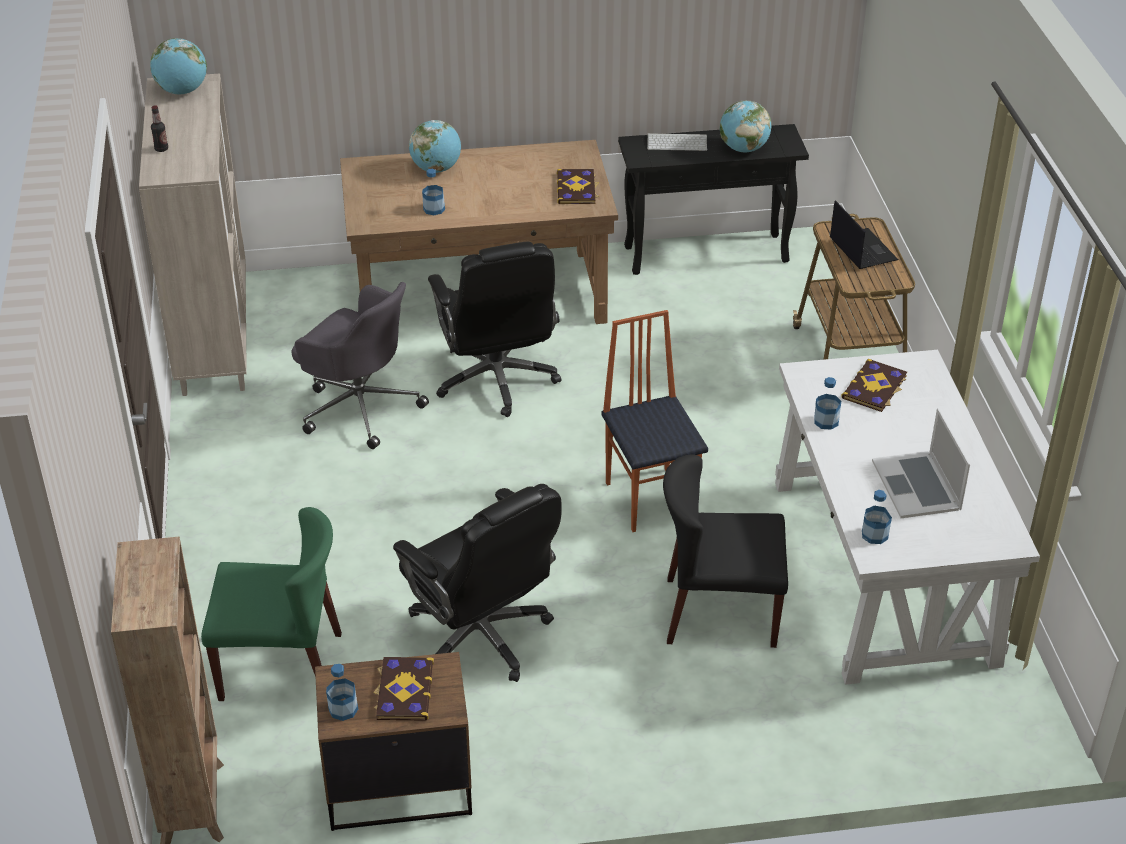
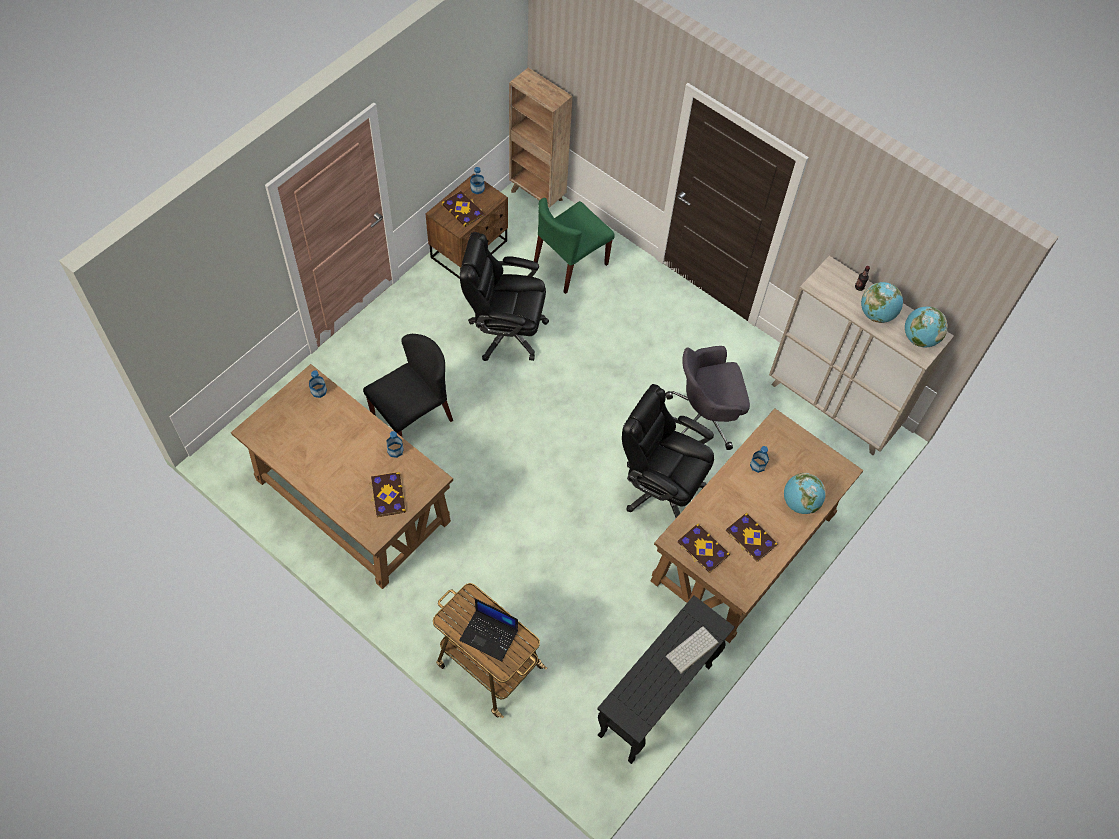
camera: 135 degrees right, 20 degrees up
(520, 173) = (750, 538): none -> book
(651, 498) = (503, 464): chair -> none
(743, 149) = (644, 679): globe -> globe (876, 314)
(883, 570) = (352, 501): white desk -> brown desk
(917, 485) = (318, 437): laptop -> none

